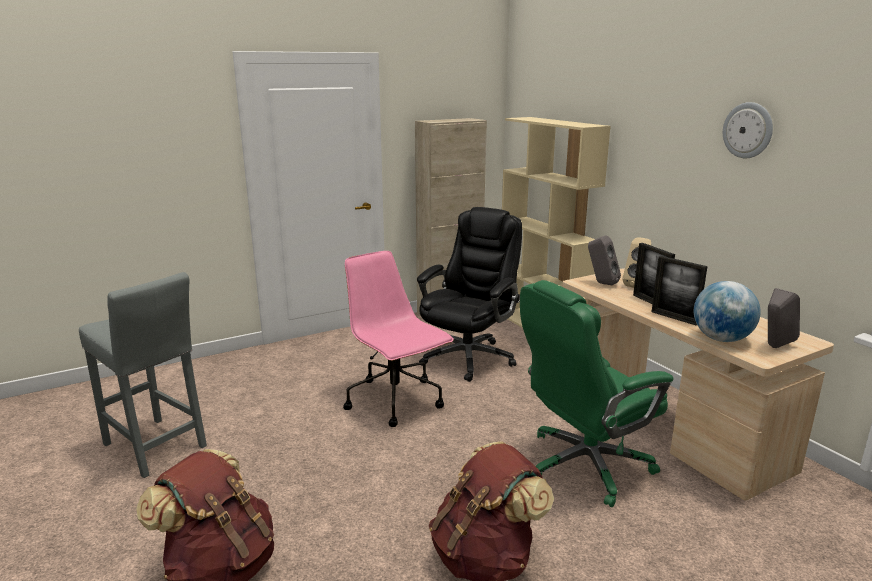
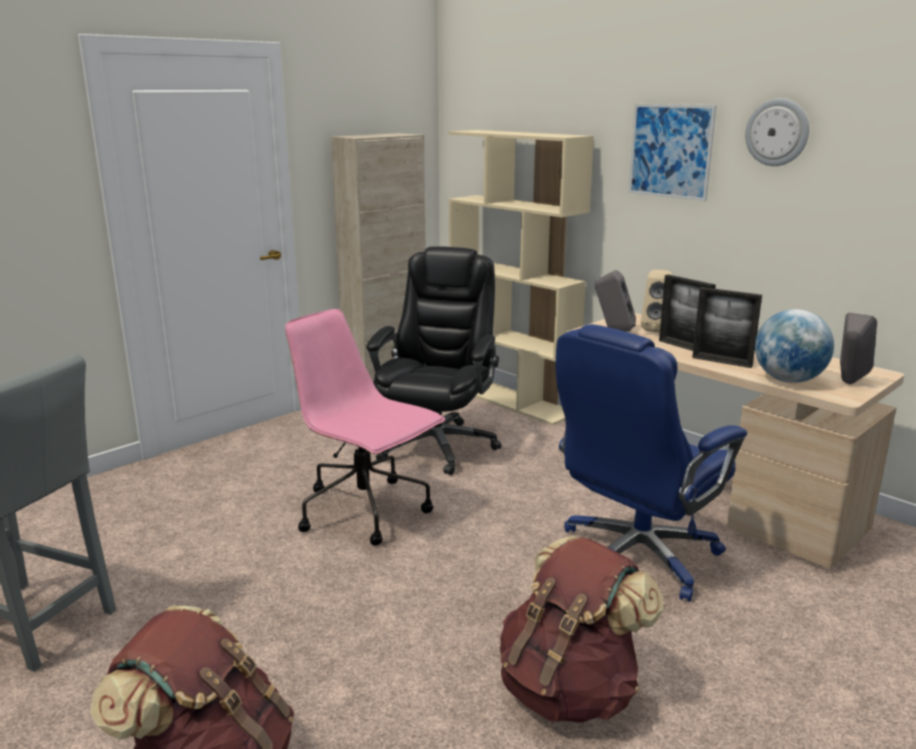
camera: 15 degrees left, 0 degrees up
(584, 465) = (636, 556): green office chair -> blue office chair
(666, 141) = (670, 151): none -> picture

